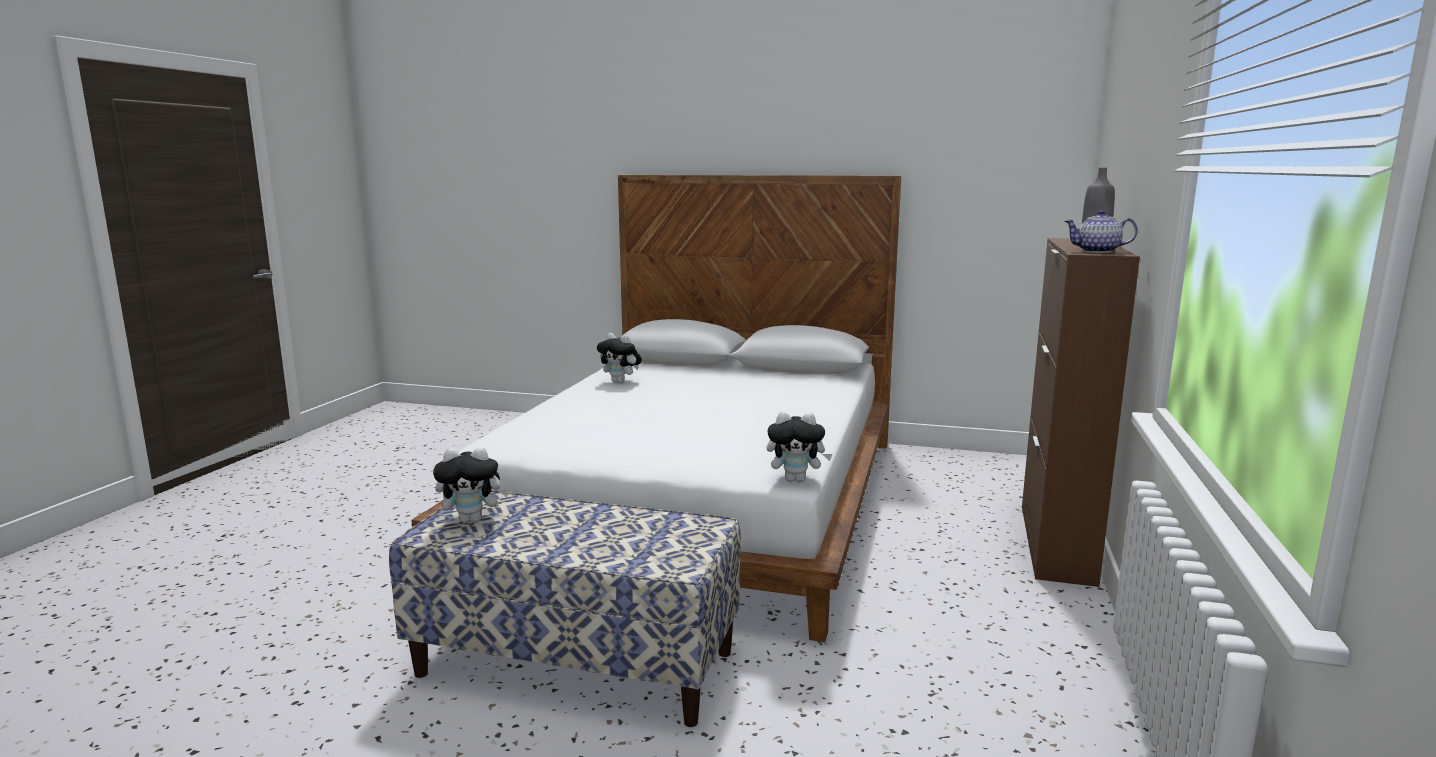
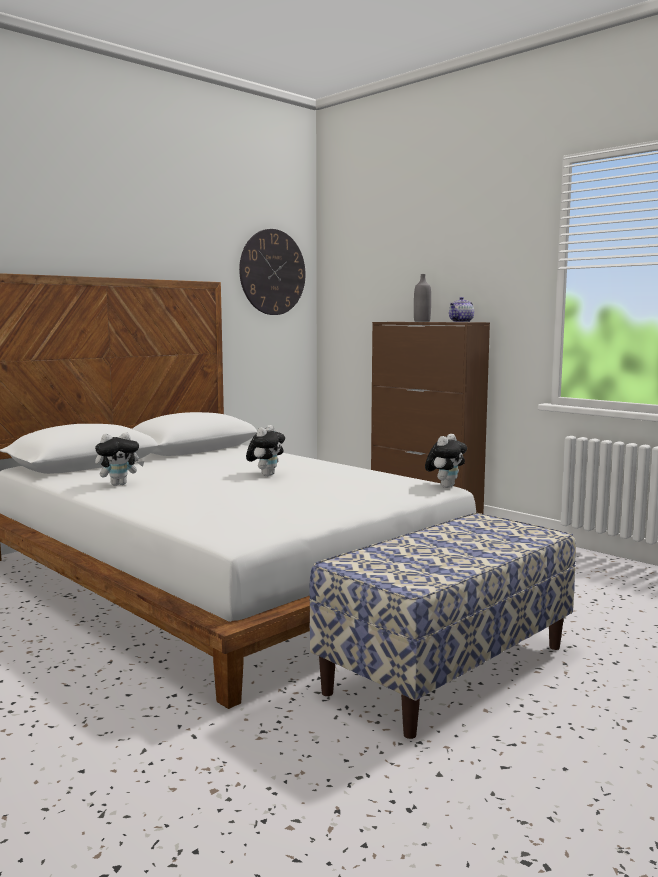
camera: 60 degrees left, 5 degrees down
(473, 520) = (394, 569): plush toy -> plush toy (266, 475)
(1004, 159) = (272, 272): none -> wall clock

